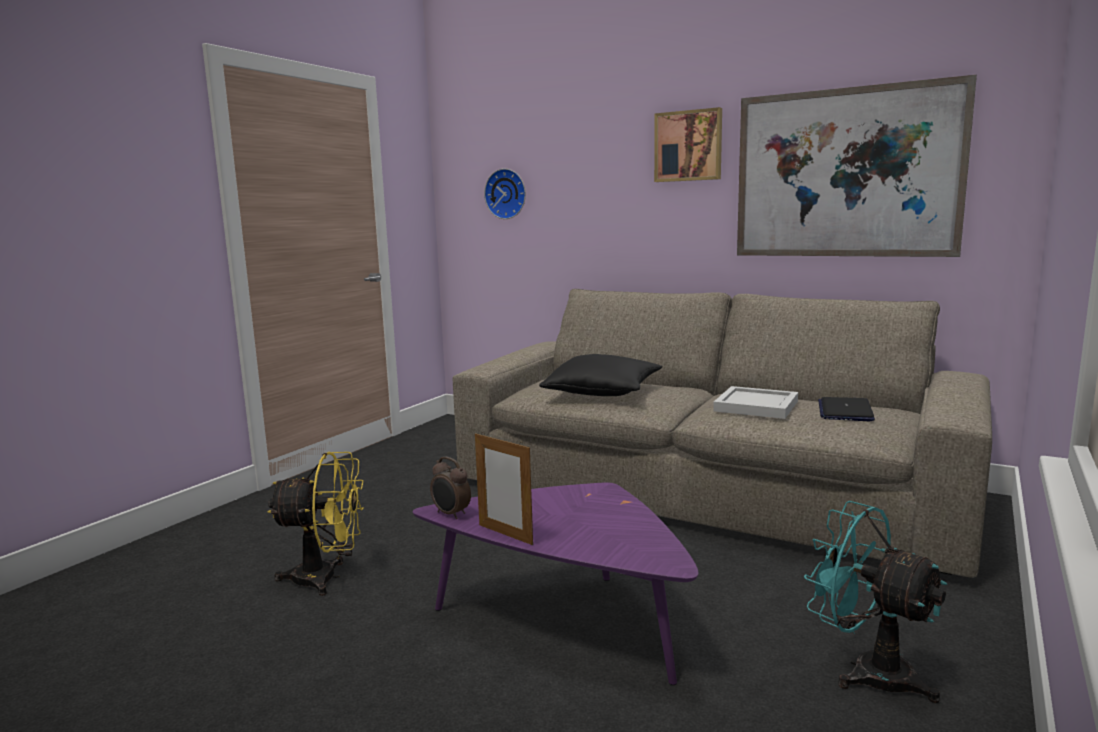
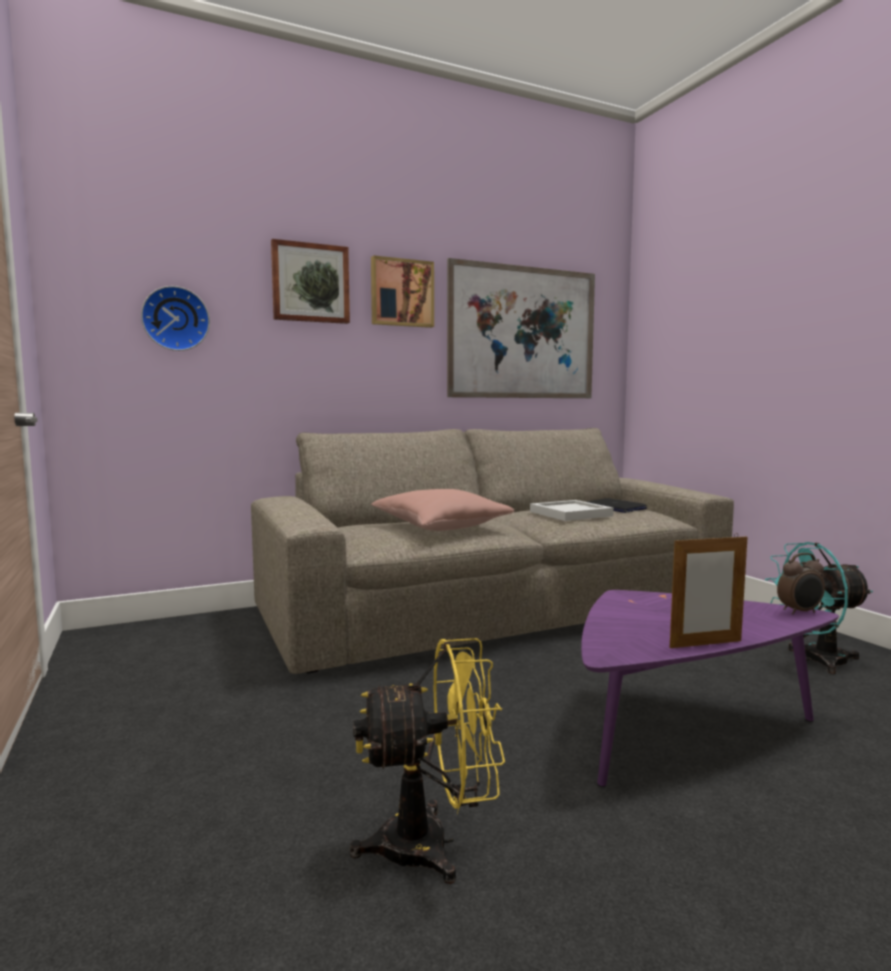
camera: 55 degrees left, 5 degrees down
(326, 578) = (432, 844): yellow fan -> yellow fan turned 45 degrees clockwise
(451, 514) = (626, 652): alarm clock -> alarm clock (800, 612)
(602, 150) = (310, 283): none -> picture
(603, 392) = (440, 527): black pillow -> pink pillow

